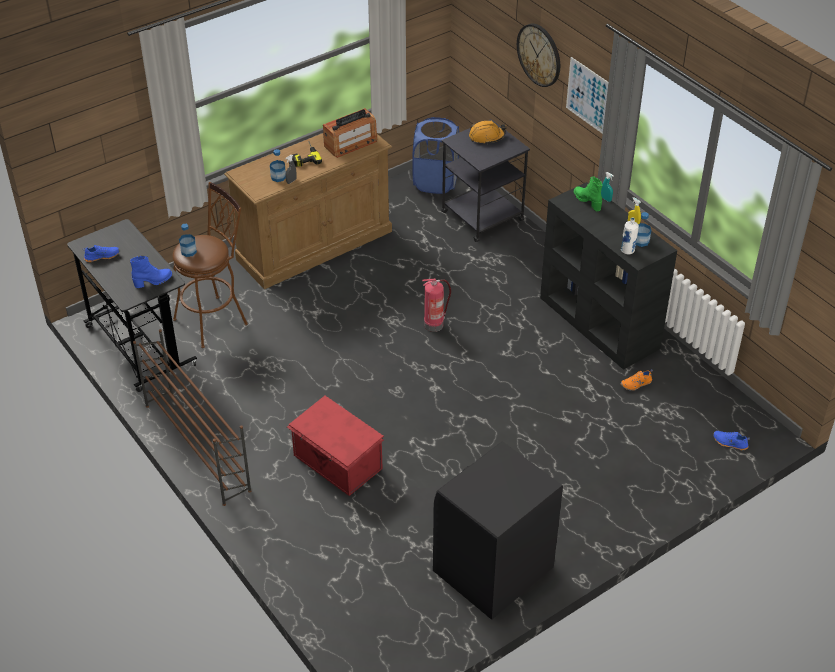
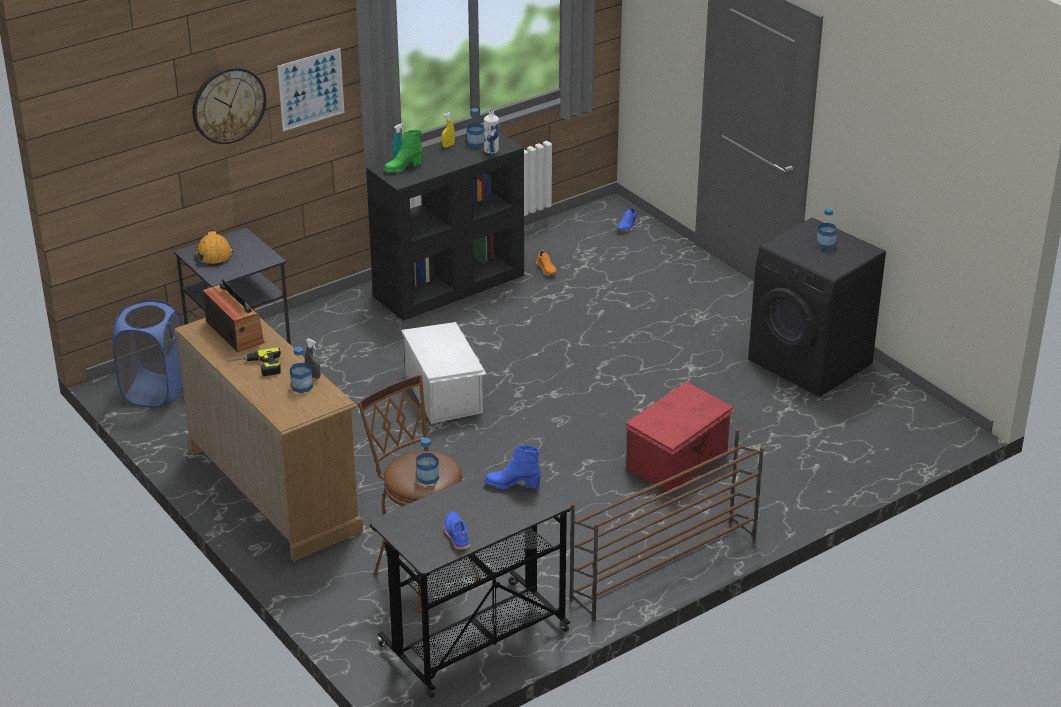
camera: 90 degrees left, 10 degrees down
(153, 281) = (512, 484): blue boot -> blue boot turned 60 degrees counterclockwise
(434, 324) = (444, 393): fire extinguisher -> white storage box
(506, 490) = (826, 244): none -> bottle

